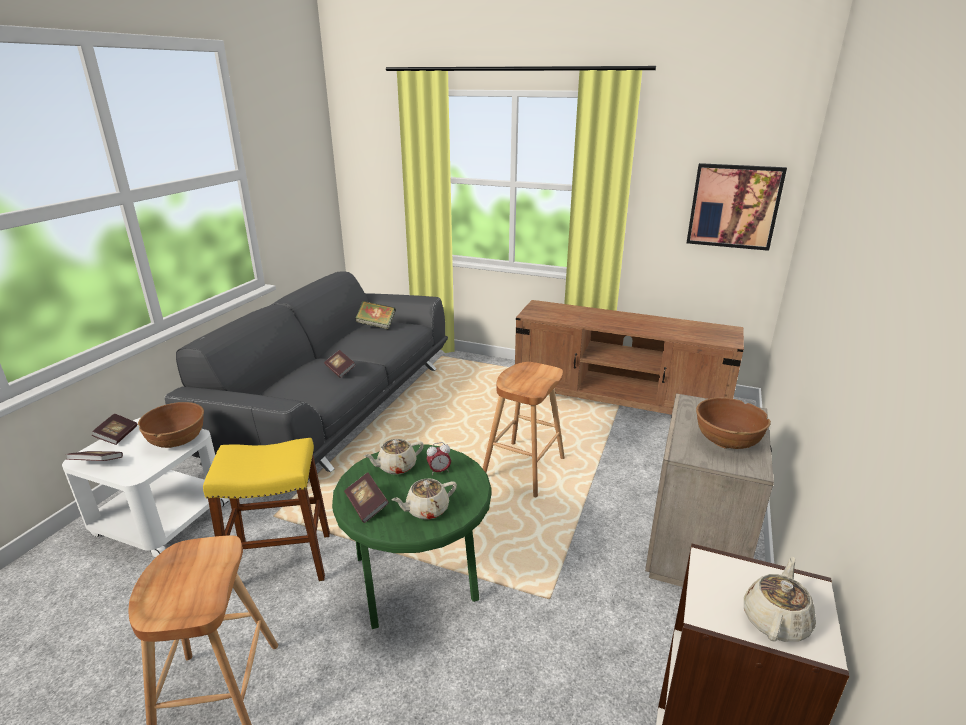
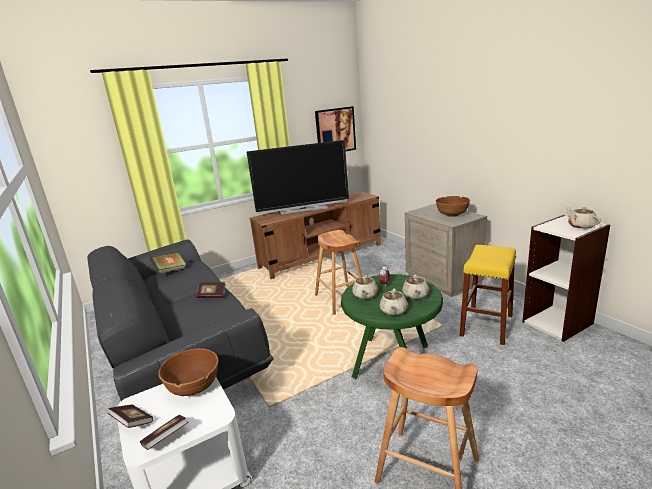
camera: 50 degrees left, 5 degrees down
(280, 560) = (321, 414): yellow stool -> yellow stool (486, 325)
(366, 505) = (393, 311): book -> beige teapot
(601, 318) = (303, 209): none -> television

